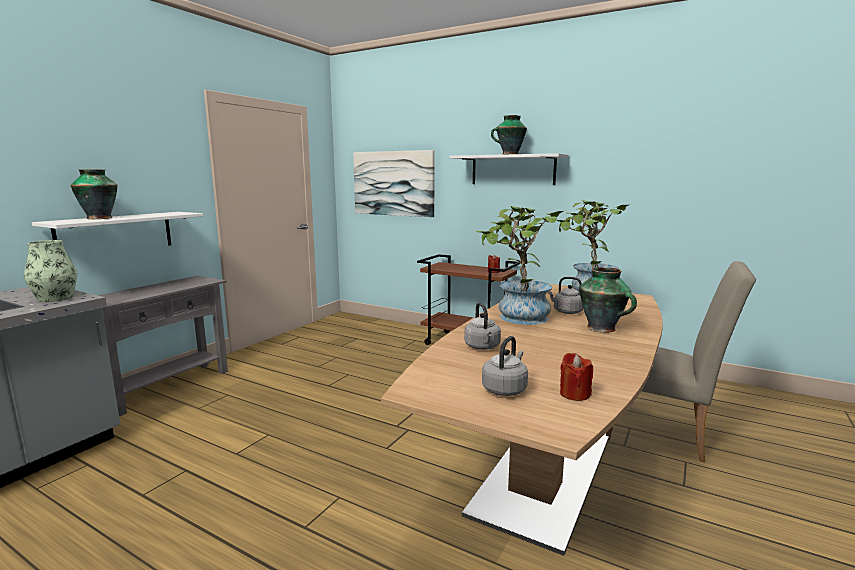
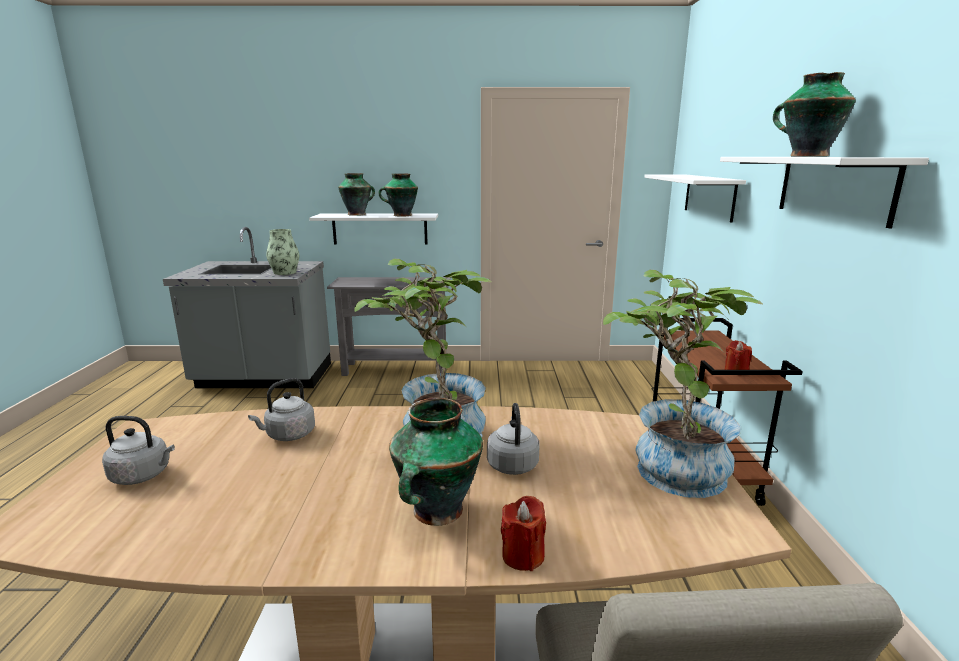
camera: 60 degrees right, 5 degrees up
(159, 214) = (401, 215): none -> vase
(393, 183) = (709, 196): picture -> white shelf
(574, 394) = (123, 525): red candle -> red candle (523, 555)

